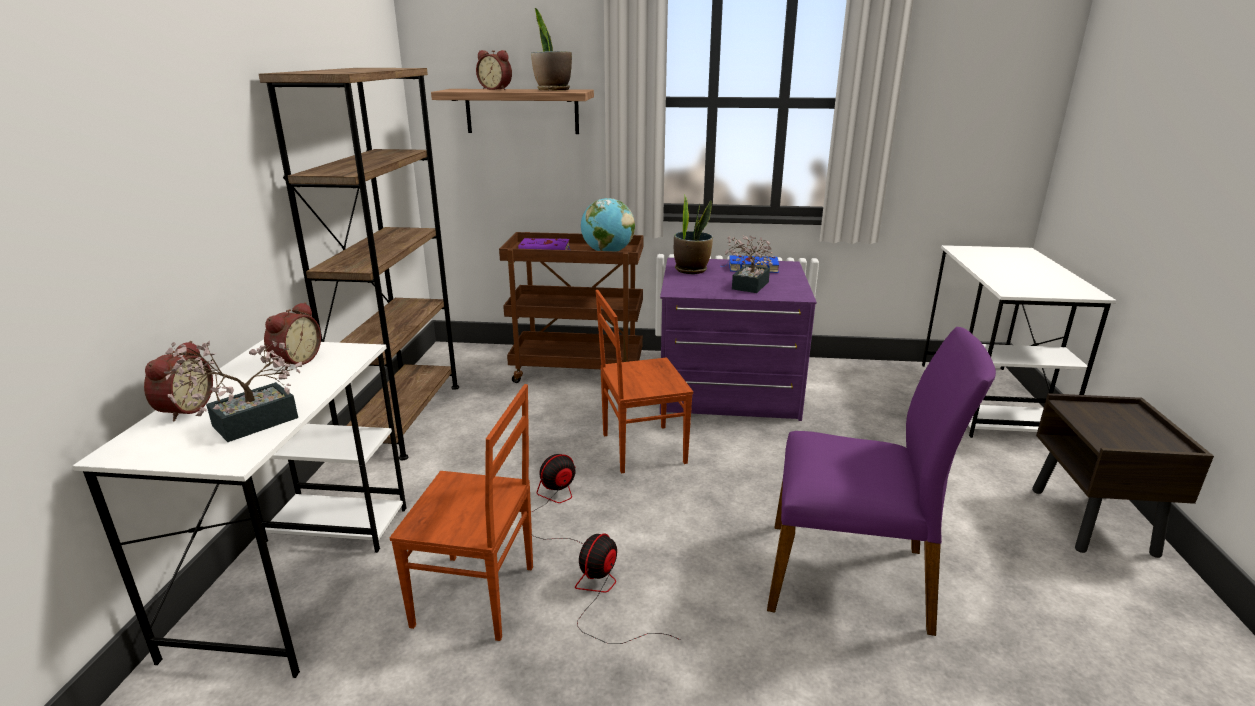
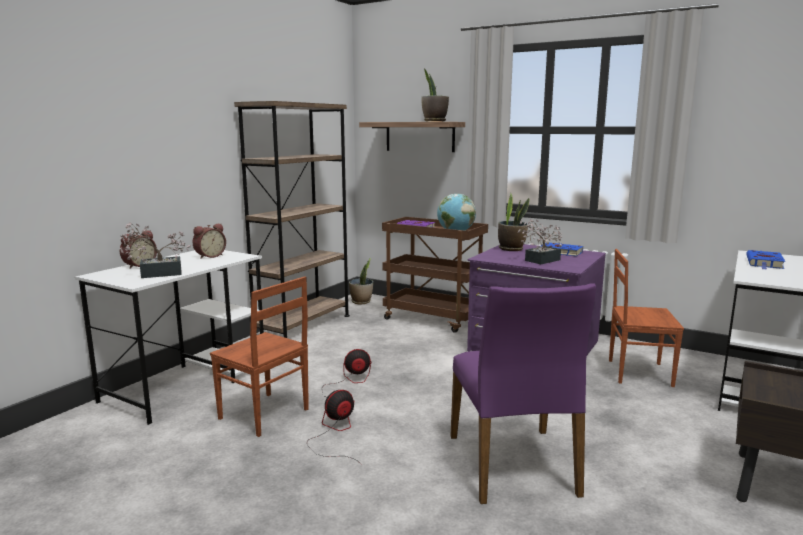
camera: 25 degrees right, 10 degrees down
(456, 359) = (361, 302): none -> potted plant
(496, 89) = (402, 121): alarm clock -> none
(641, 448) = (435, 366): brown chair -> brown chair (638, 372)
(850, 577) = (513, 465): purple chair -> purple chair turned 45 degrees clockwise
(990, 263) = (764, 263): none -> blue book

